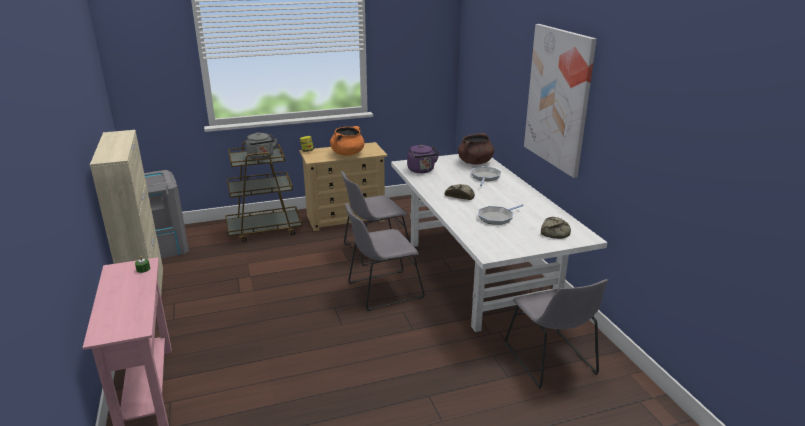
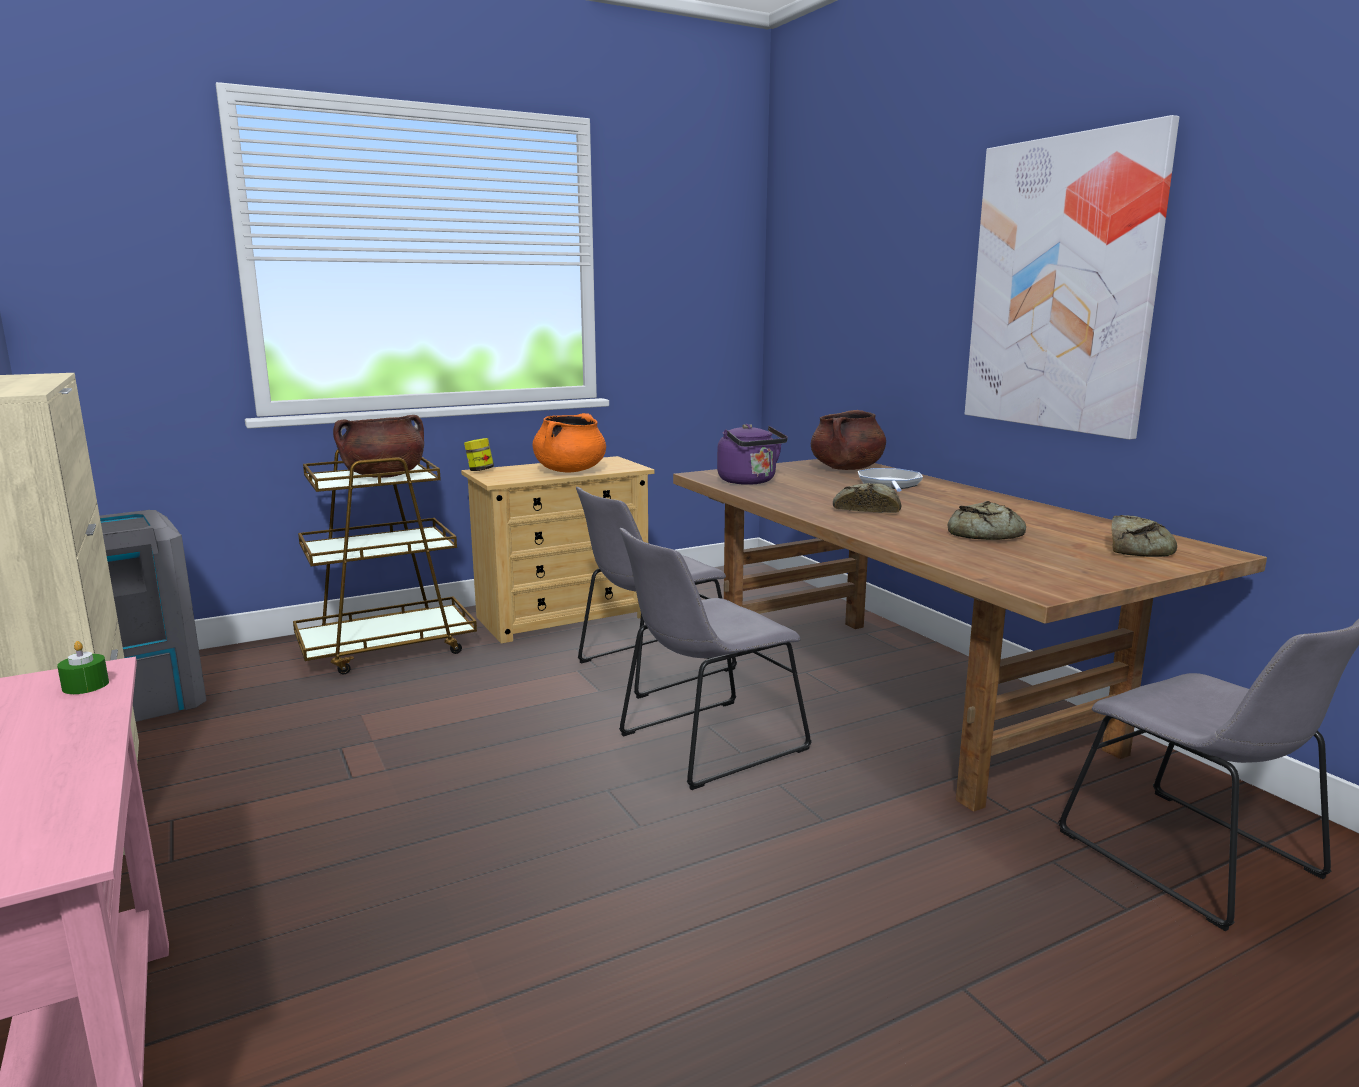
camera: 10 degrees left, 10 degrees down
(261, 157) = (384, 476): grey kettle -> brown cooking pot
(478, 276) = (902, 697): white dining table -> brown dining table
(497, 217) = (983, 534): frying pan -> bread

